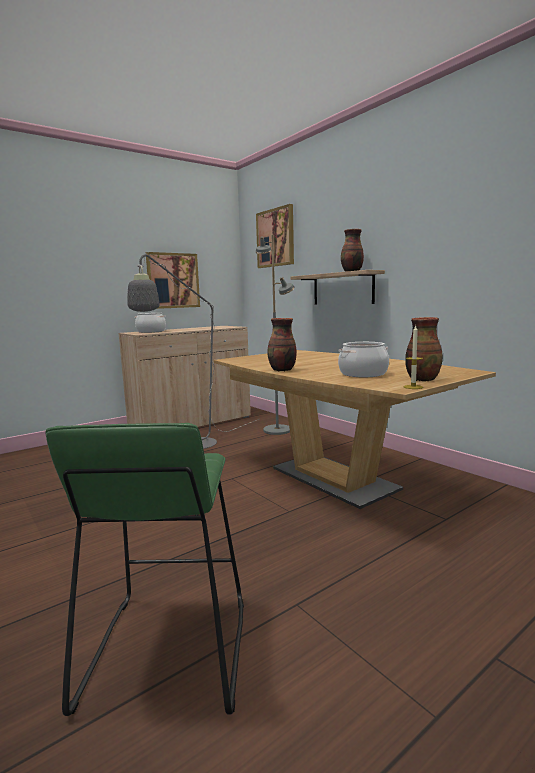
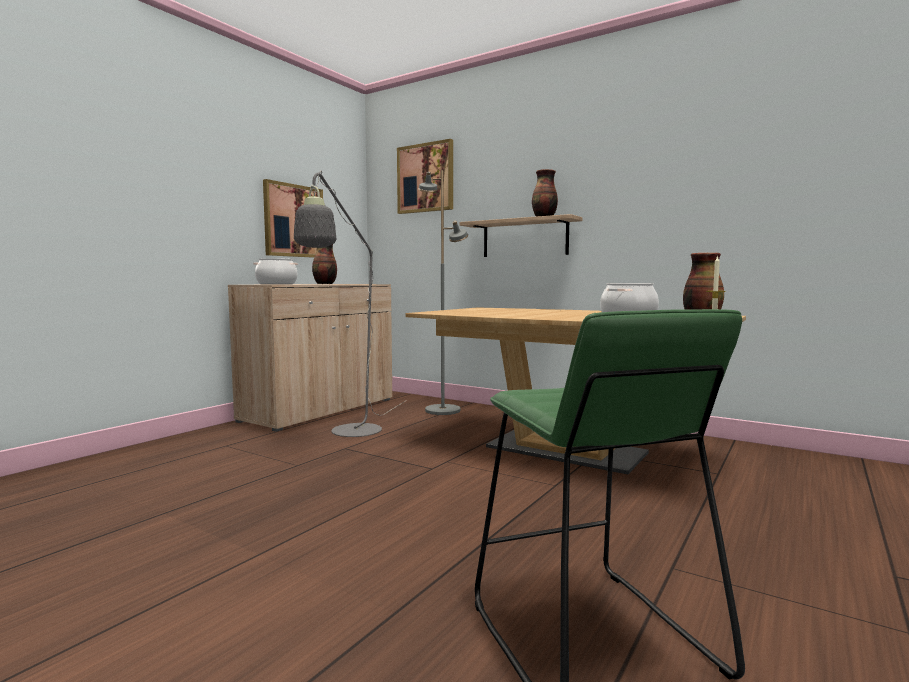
camera: 20 degrees left, 5 degrees down
(282, 370) = (527, 317): vase -> vase (324, 284)

